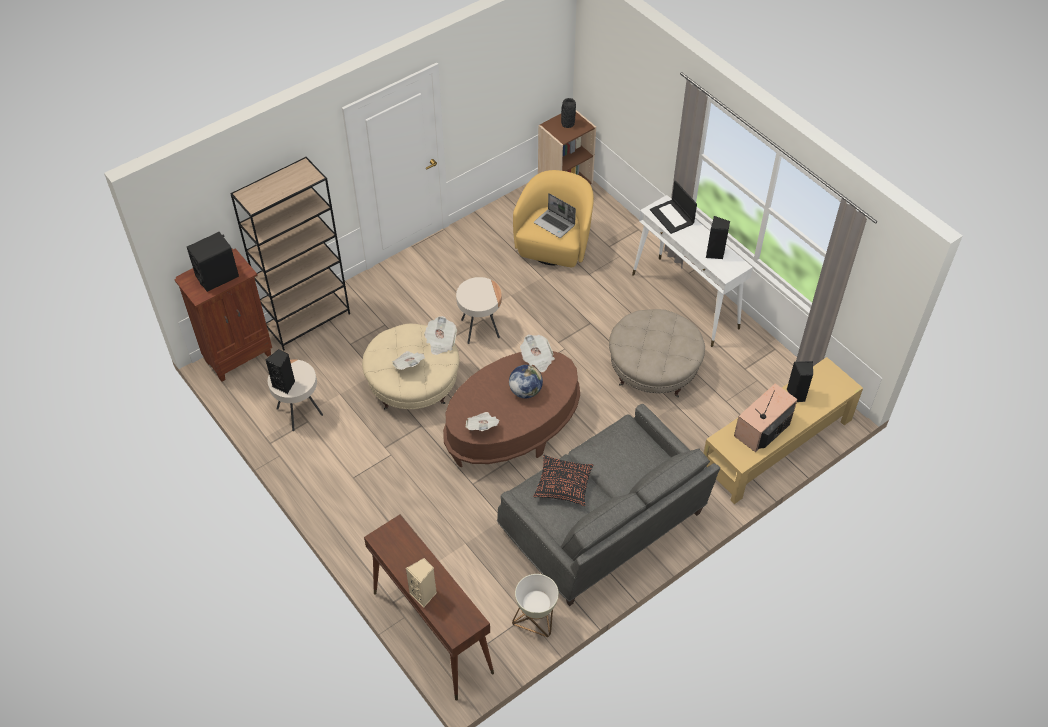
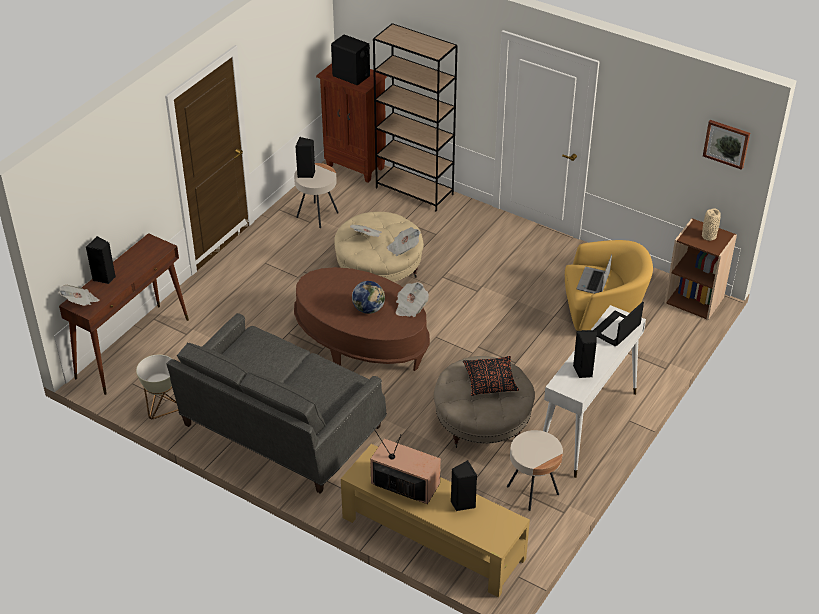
camera: 70 degrees right, 10 degrees down
(424, 594) = (104, 278): beige speaker -> black speaker
(480, 329) = (465, 292): beige side table -> beige side table (532, 490)
(482, 427) = (316, 293): newspaper -> newspaper (80, 302)
(551, 43) = (726, 143): none -> picture
(563, 485) = (269, 353): black pillow -> black pillow (490, 382)
(567, 123) = (708, 236): black vase -> beige vase

